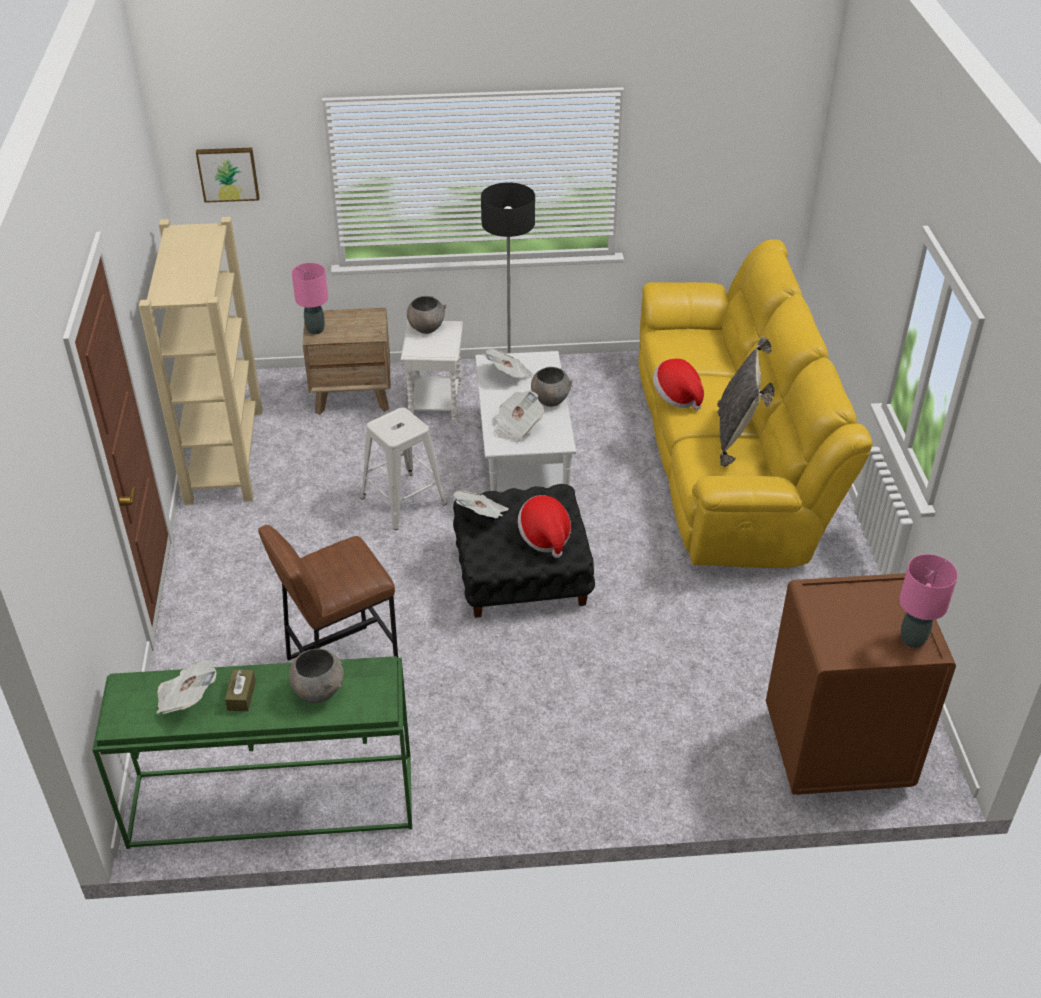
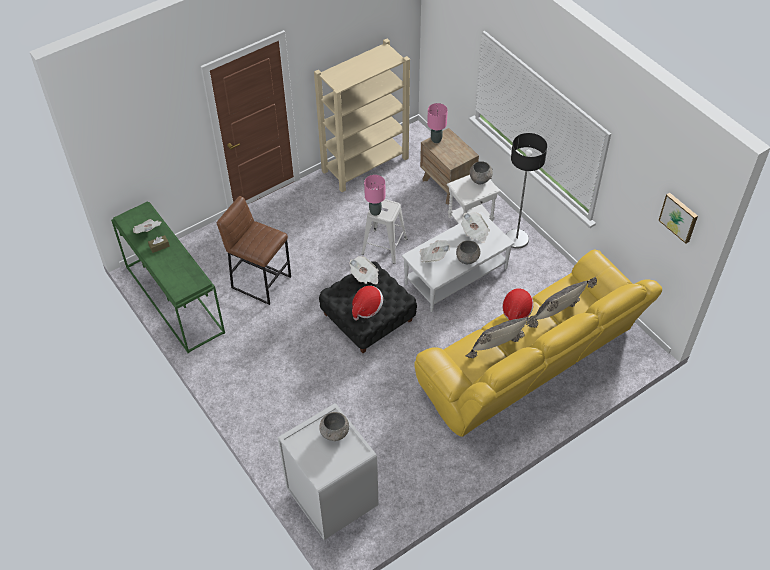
camera: 60 degrees right, 10 degrees up
(228, 173) = (443, 36): picture -> picture (679, 217)
(319, 691) = (176, 269): grey bowl -> grey bowl (335, 433)
(720, 371) = (558, 321): none -> pillow
(835, 752) = (331, 499): brown dresser -> grey dresser
(912, 639) = (325, 468): pink table lamp -> pink table lamp (375, 212)

